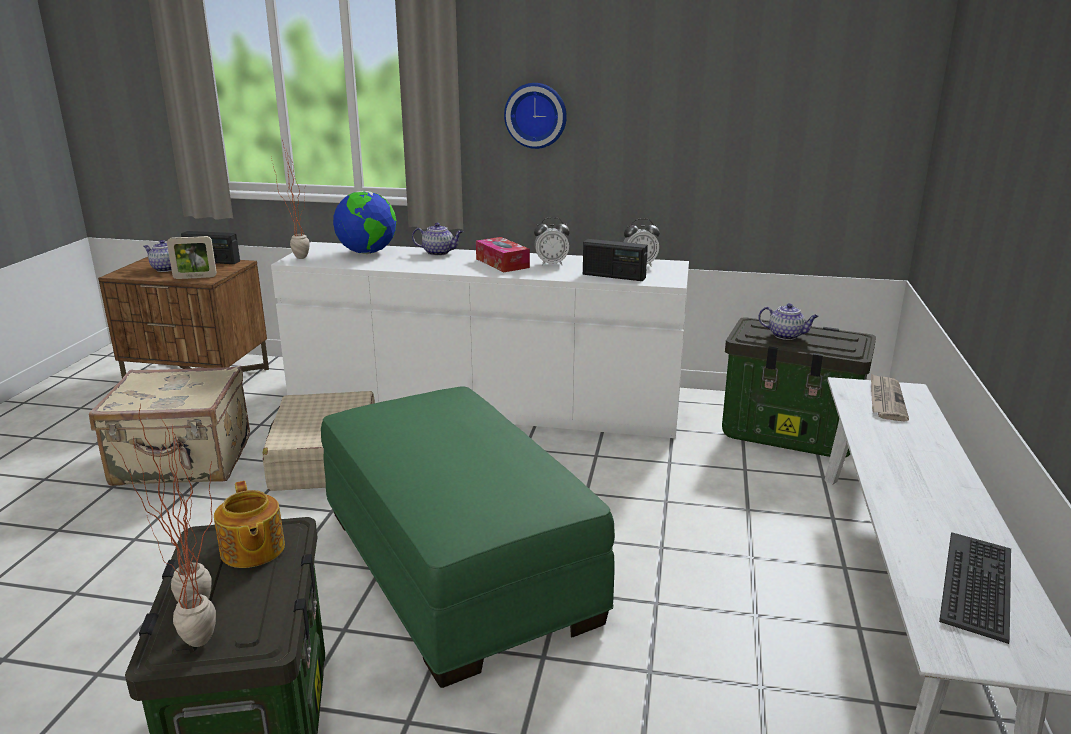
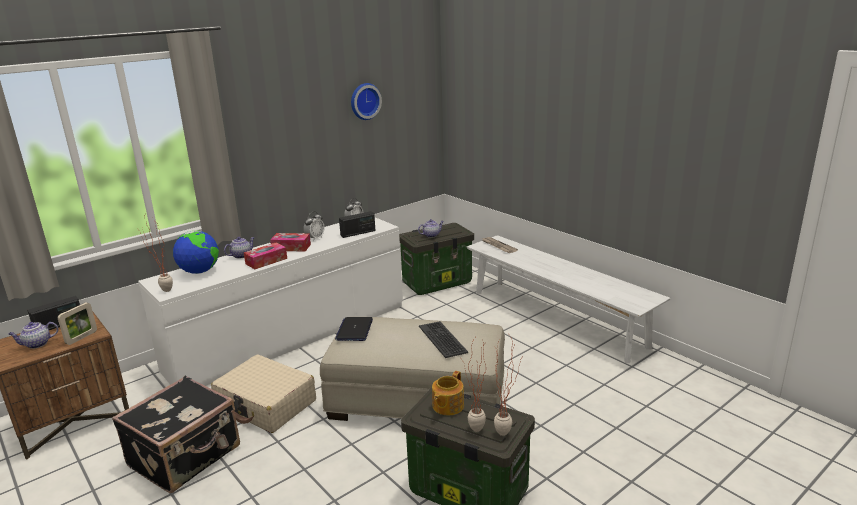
camera: 50 degrees left, 0 degrees up
(183, 462) = (186, 456): beige suitcase -> black suitcase
(252, 550) = (447, 406): teapot -> teapot turned 105 degrees clockwise
(420, 400) = (354, 330): none -> laptop
(442, 266) = (266, 261): none -> tissue box
(457, 564) = (418, 398): green ottoman -> beige ottoman
(536, 115) = (267, 155): wall clock -> wall clock (364, 101)
(978, 585) = (614, 288): keyboard -> keyboard (443, 339)

